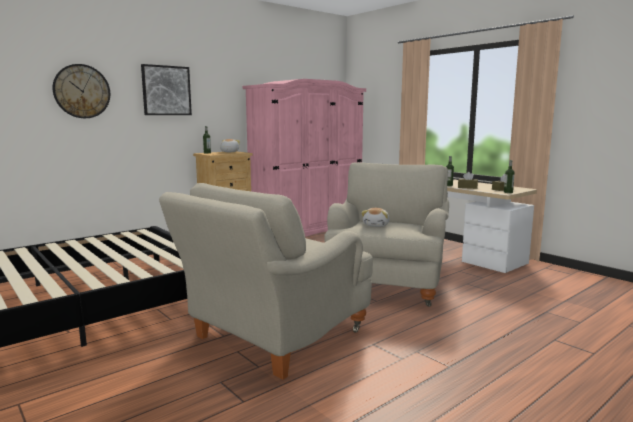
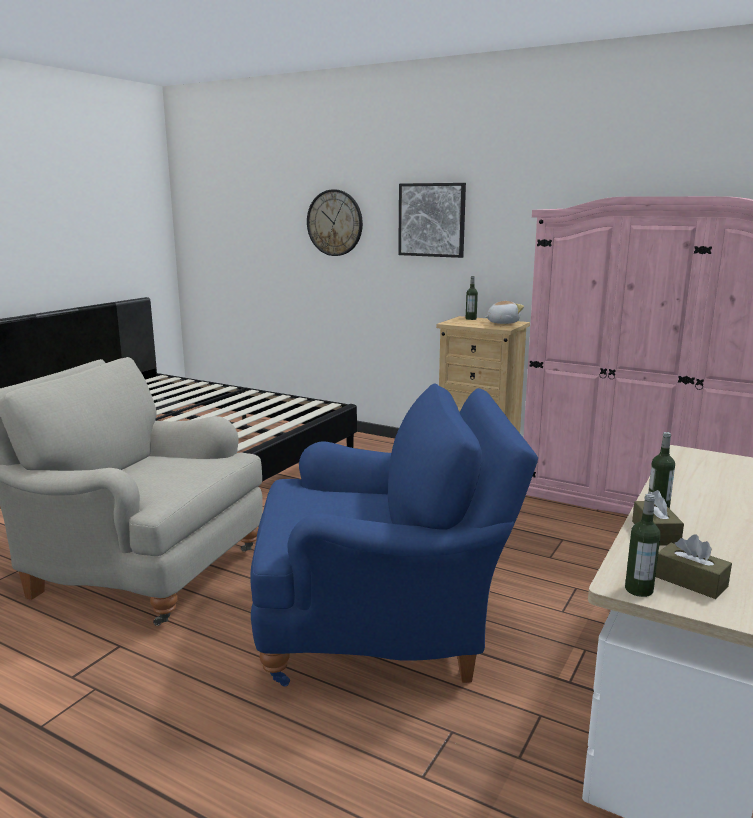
camera: 70 degrees right, 5 degrees up
(376, 225) = (324, 503): plush toy -> none
(388, 284) = (383, 627): beige armchair -> blue armchair

